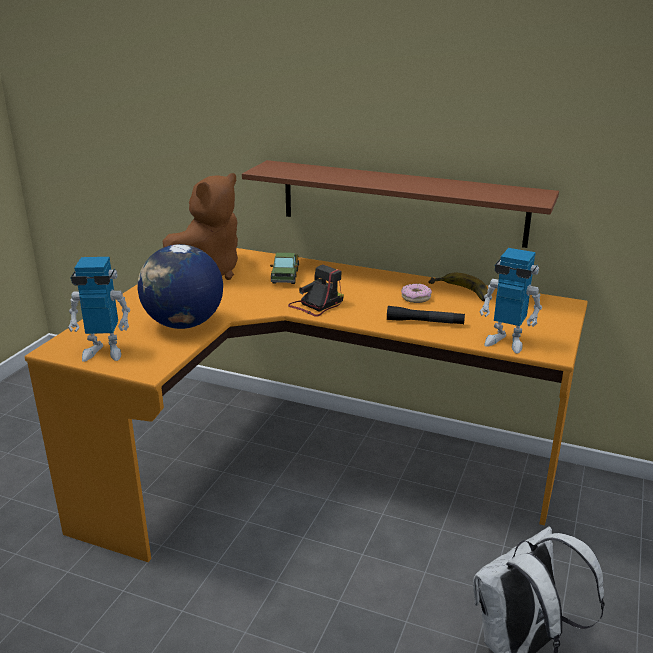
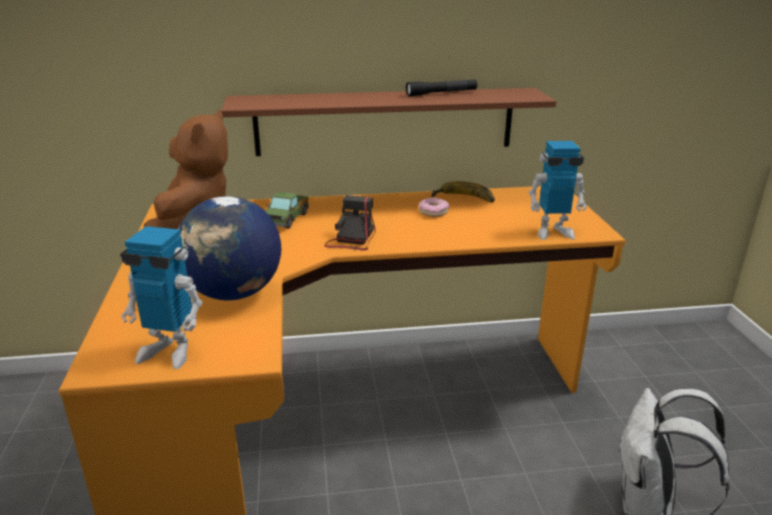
camera: 30 degrees left, 0 degrees up
(104, 351) = (169, 351): toy robot -> toy robot turned 45 degrees clockwise
(285, 276) = (286, 219): toy truck -> toy truck turned 45 degrees clockwise
(425, 322) = (468, 231): black flashlight -> black flashlight (441, 93)

